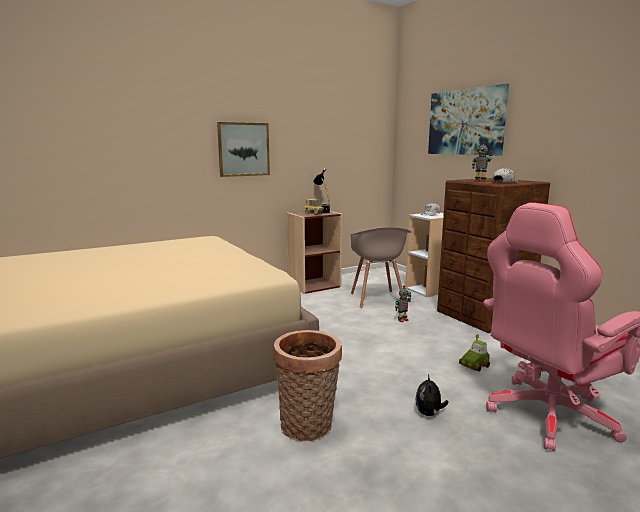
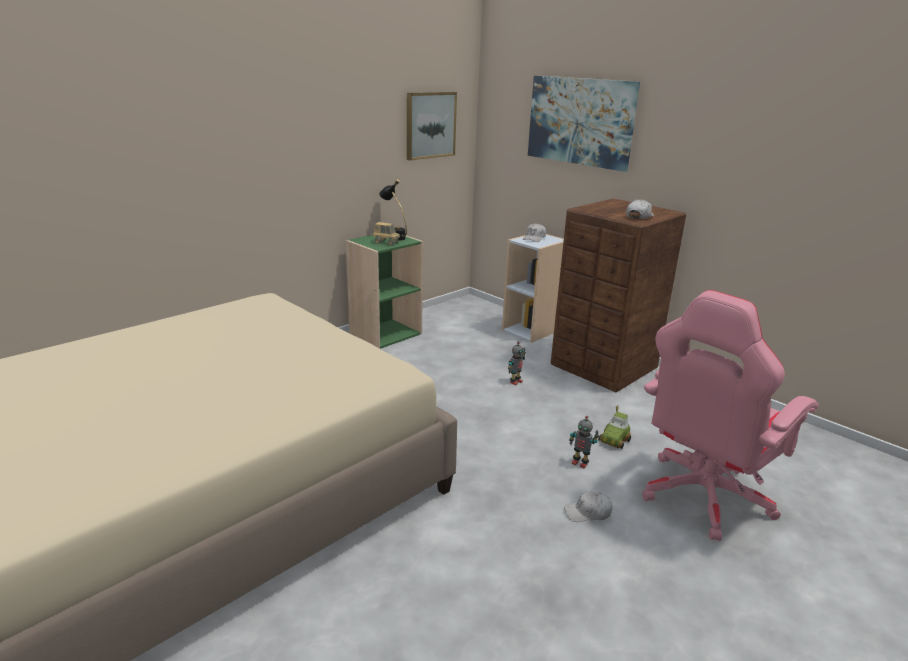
camera: 15 degrees left, 10 degrees up
(243, 149) = (287, 158): picture -> picture (430, 125)
(308, 427) = (465, 551): basket -> none
(314, 285) = (386, 333): brown bookcase -> green bookcase
(377, 300) = (474, 352): beige chair -> none
(429, 413) = (587, 513): plush toy -> white cap
(479, 181) = (608, 212): toy robot -> toy robot (580, 463)

